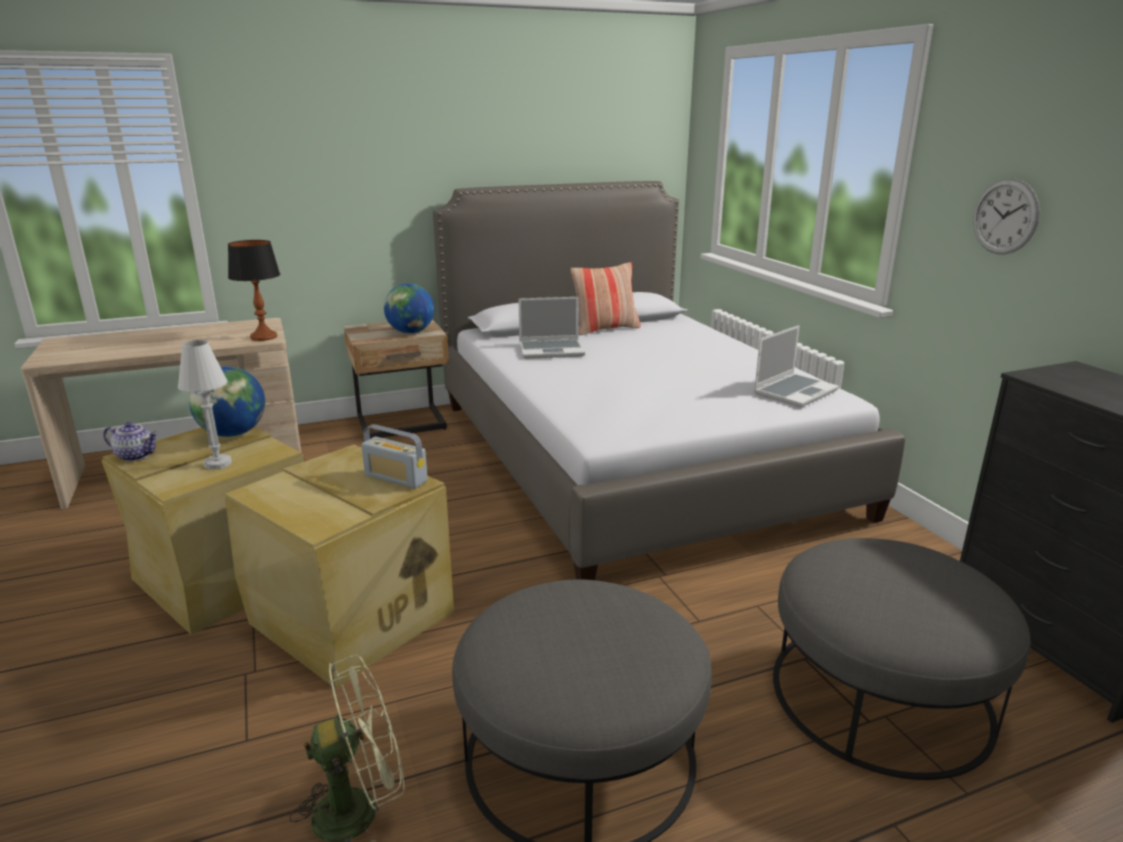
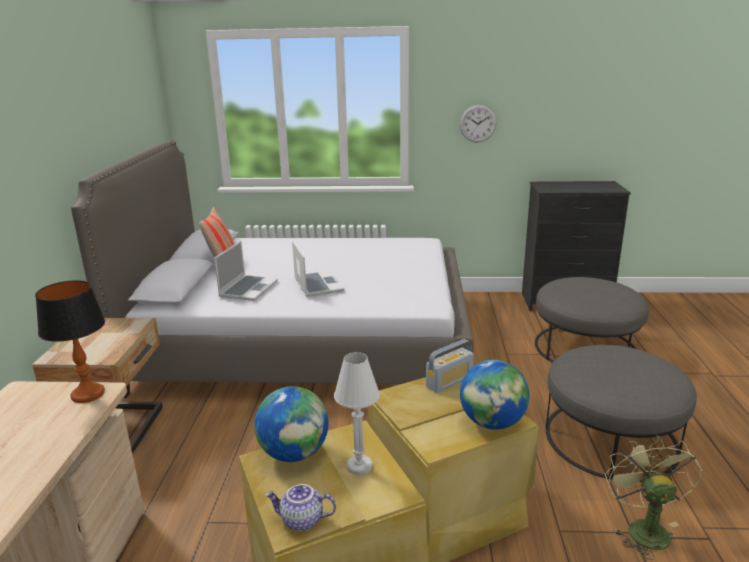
camera: 65 degrees left, 0 degrees up
(136, 456) = (301, 521): teapot -> teapot turned 120 degrees counterclockwise
(410, 332) = (120, 332): globe -> globe (492, 423)
(795, 391) = (407, 246): laptop -> laptop (317, 285)

